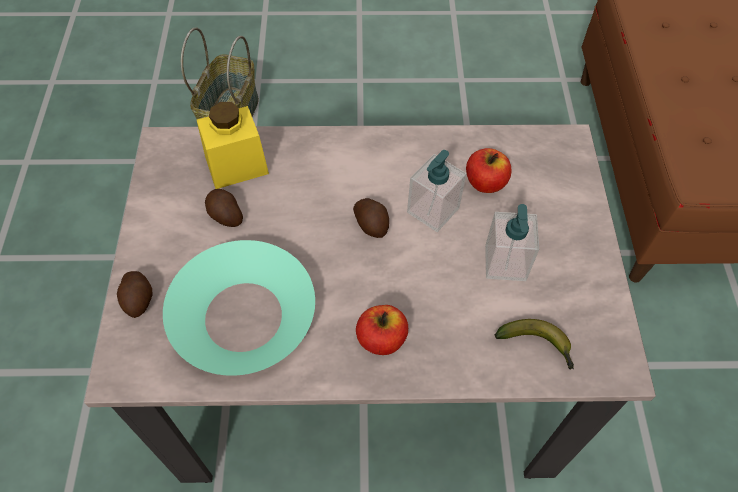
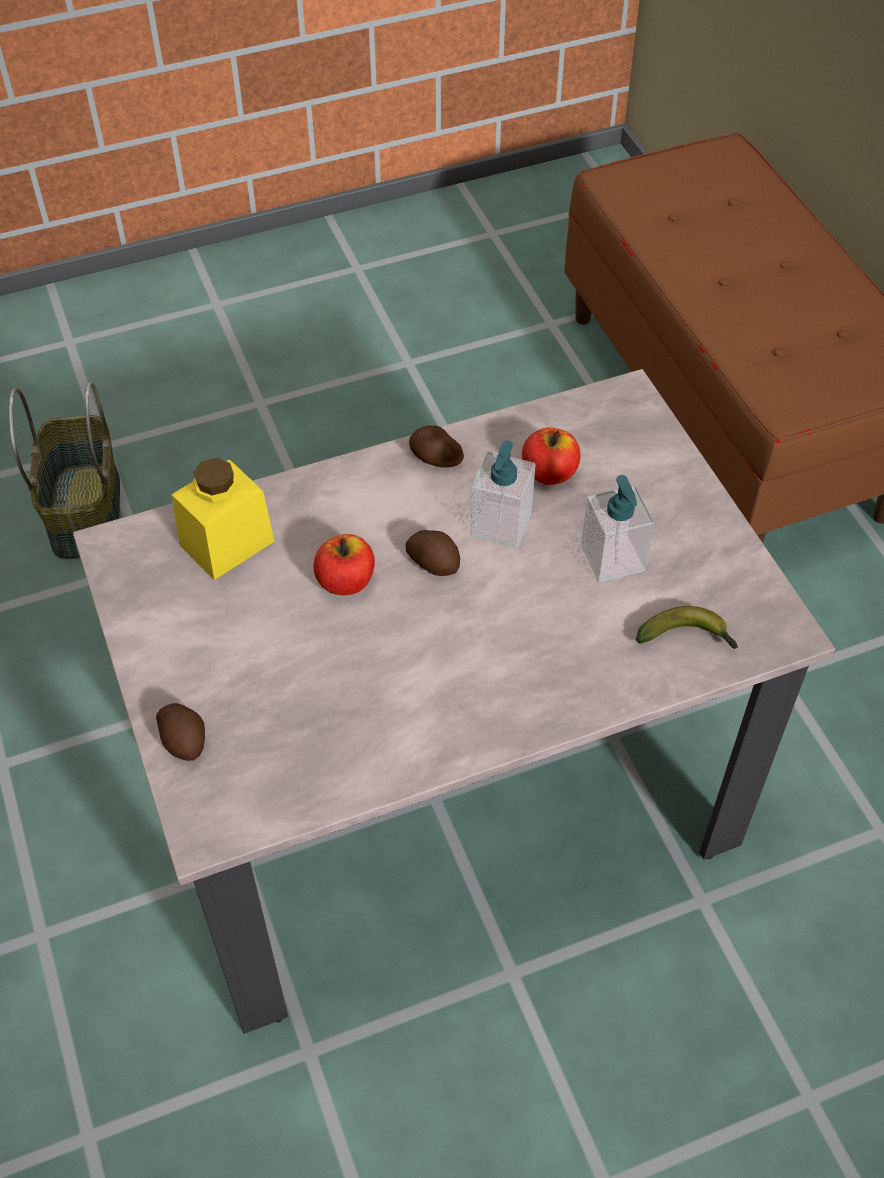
camera: 20 degrees left, 5 degrees down
(225, 215) = (243, 608): potato -> potato (435, 459)
(243, 317) = (327, 717): turquoise bowl -> none
(381, 339) = (507, 688): apple -> apple (346, 581)

